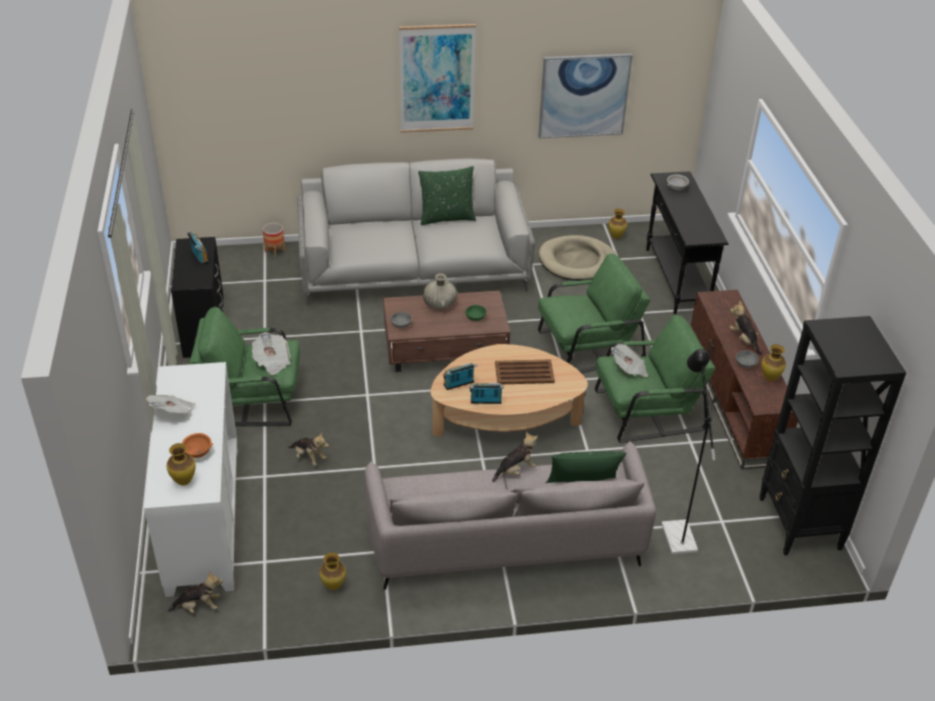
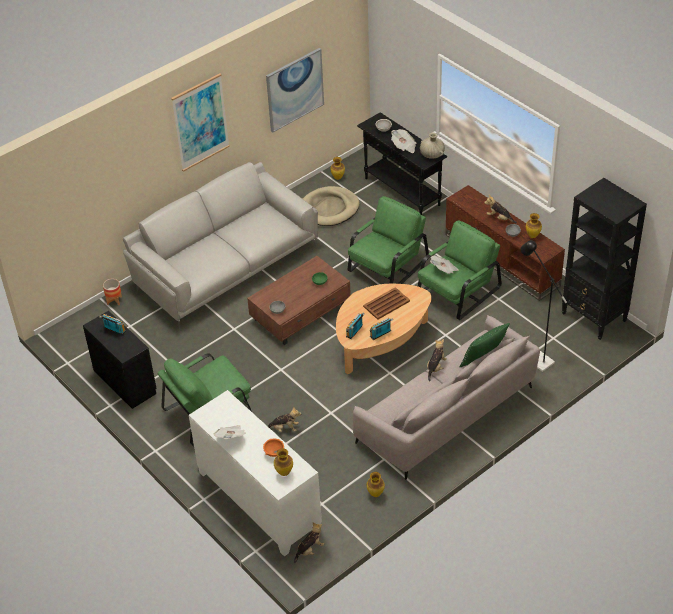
camera: 30 degrees left, 5 degrees up
(272, 362) = (224, 377): newspaper -> newspaper (404, 147)
(439, 304) = (288, 284): beige vase -> beige vase (432, 154)
(446, 217) = (238, 219): green pillow -> none

